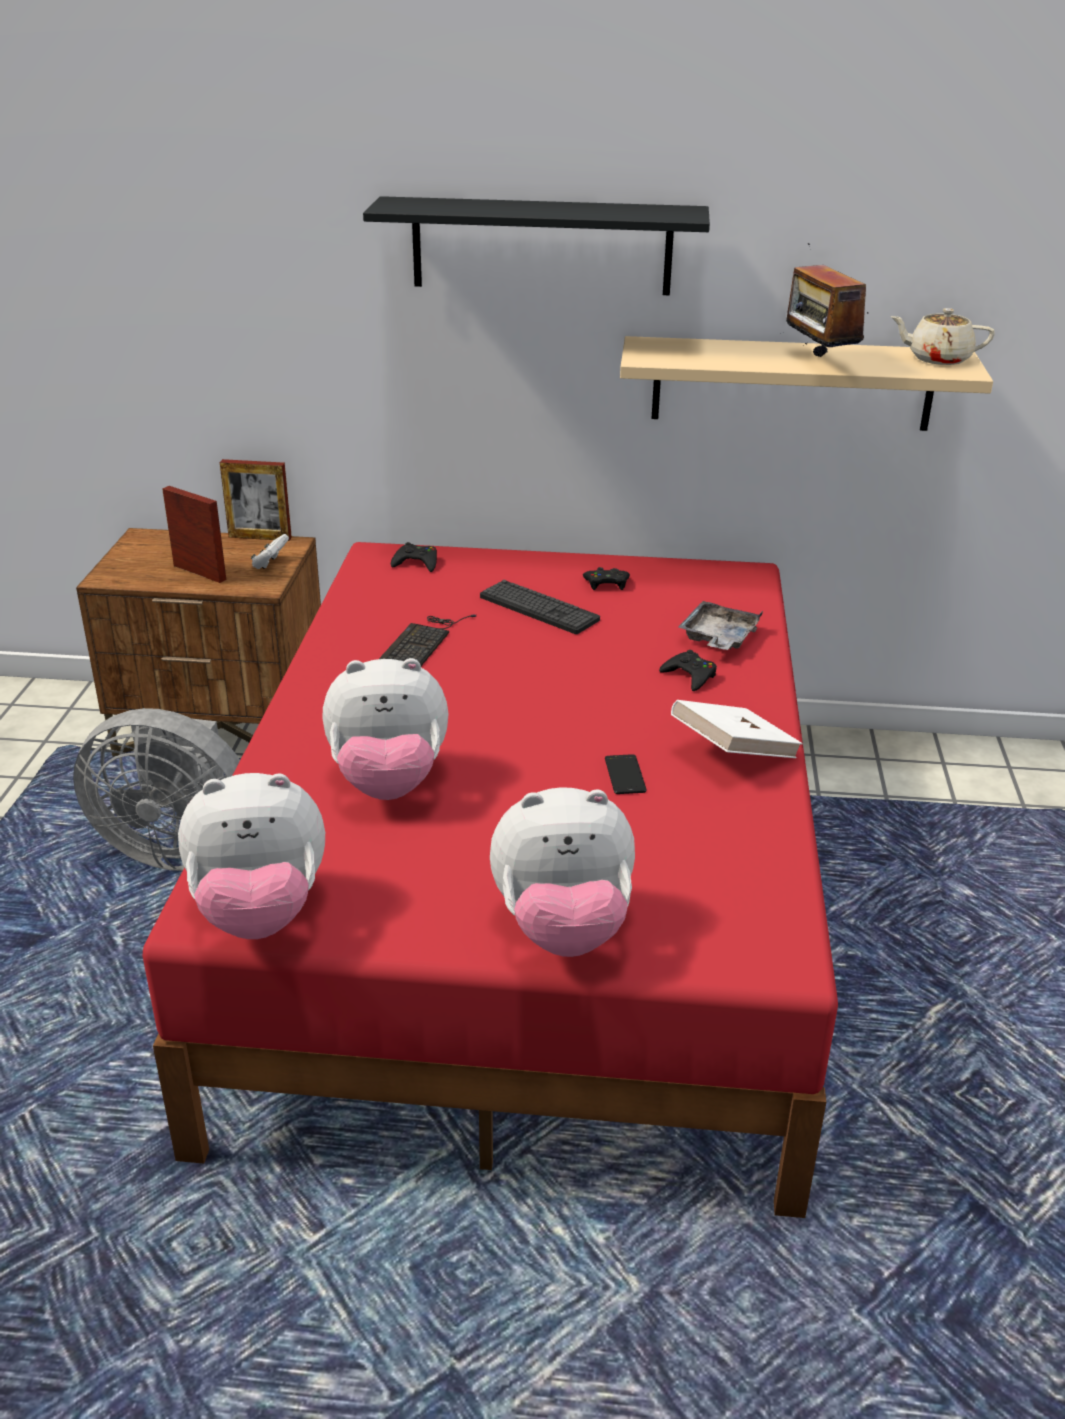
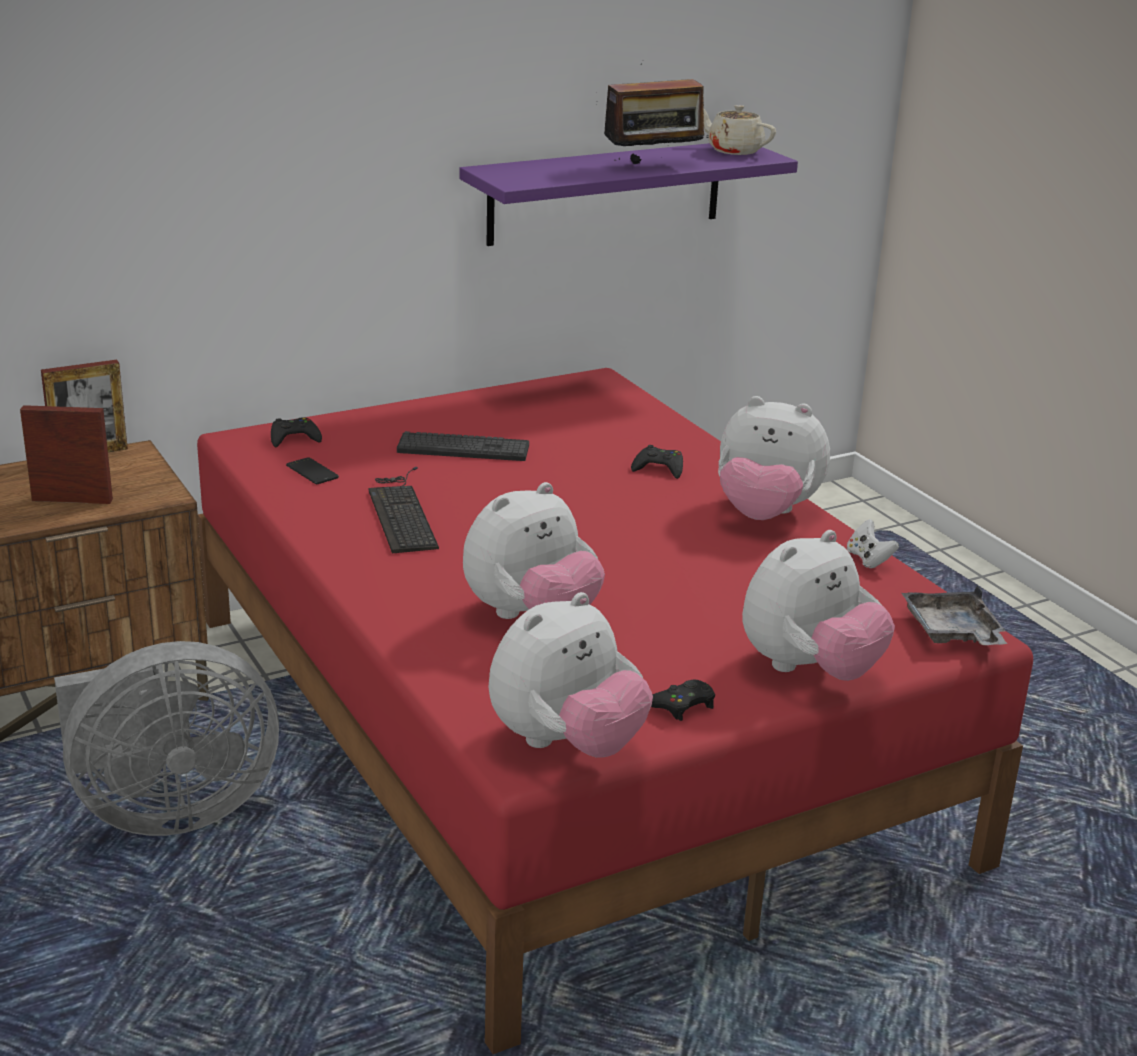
camera: 35 degrees left, 5 degrees down
(270, 564) = (140, 474): white game controller -> white game controller (868, 559)
(541, 246) = (378, 86): black shelf -> none
(606, 584) = (494, 415): black game controller -> black game controller (681, 705)
(625, 775) = (708, 553): phone -> phone (312, 472)
(718, 638) = (643, 435): grey tray -> grey tray (952, 632)
(733, 753) = (765, 514): white book -> plush toy
(792, 383) = (606, 192): beige shelf -> purple shelf
(817, 362) = (653, 166): radio -> radio turned 60 degrees counterclockwise
(937, 359) = (734, 150): beige teapot -> beige teapot turned 60 degrees clockwise

